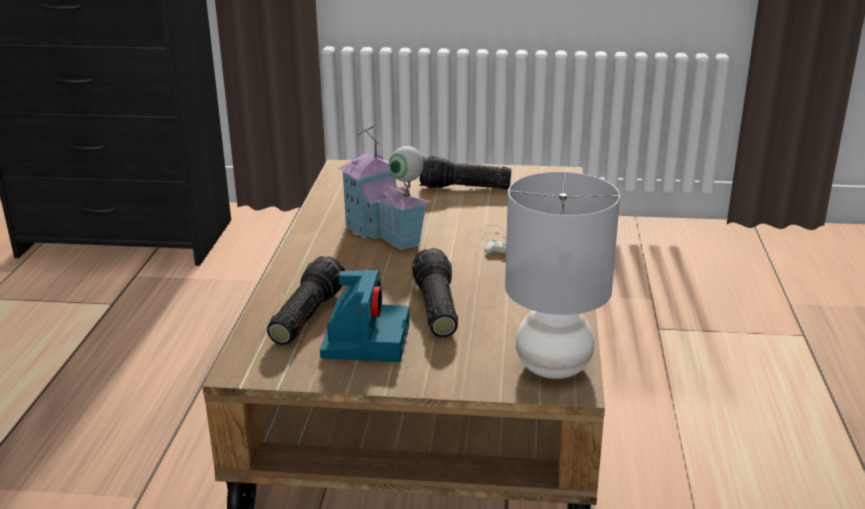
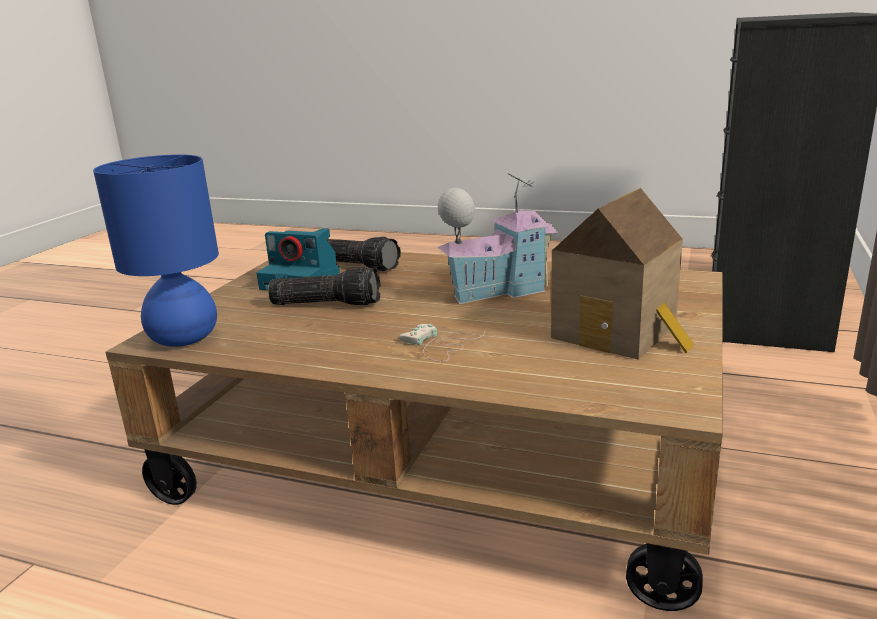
camera: 105 degrees right, 5 degrees down
(464, 188) = (620, 333): flashlight -> toy house
(554, 367) = (182, 339): grey table lamp -> blue table lamp

